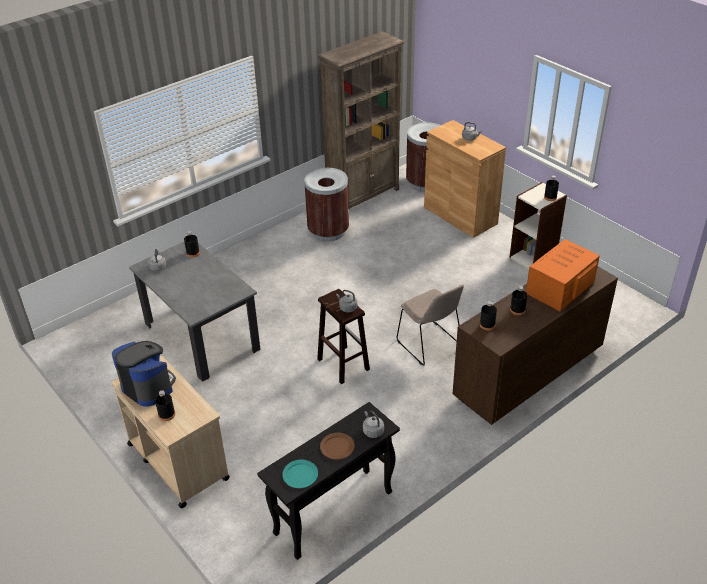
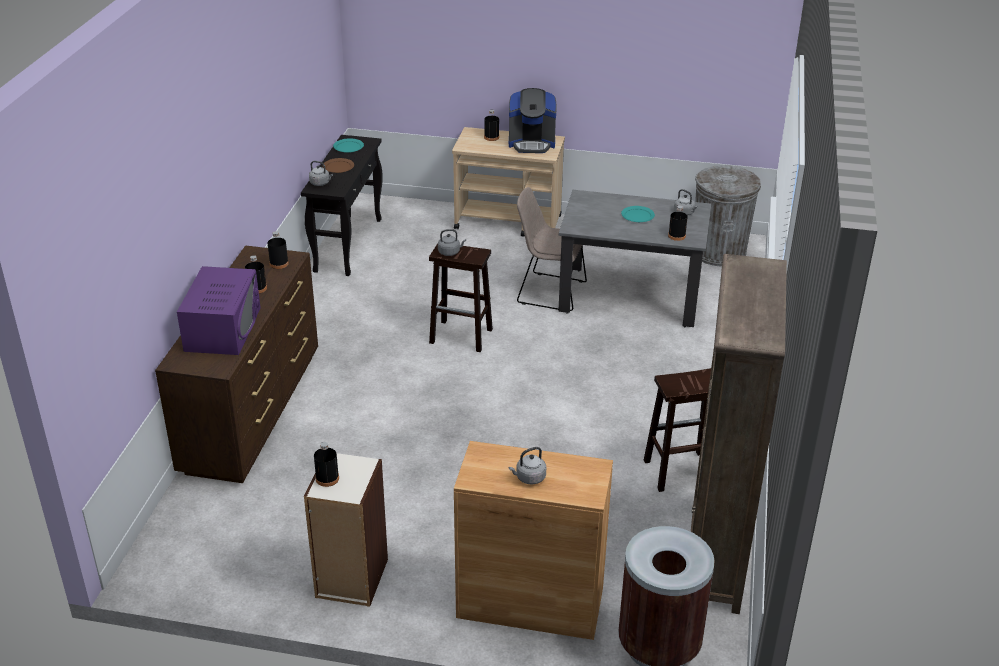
camera: 140 degrees right, 5 degrees down
(90, 341) = (719, 252): none -> grey trash can
(189, 279) = (637, 216): none -> turquoise plate
(328, 231) = (679, 472): brown trash can -> brown stool
(430, 345) = (389, 393): beige chair -> beige chair (549, 292)
(560, 288) = (223, 329): orange microwave -> purple microwave

